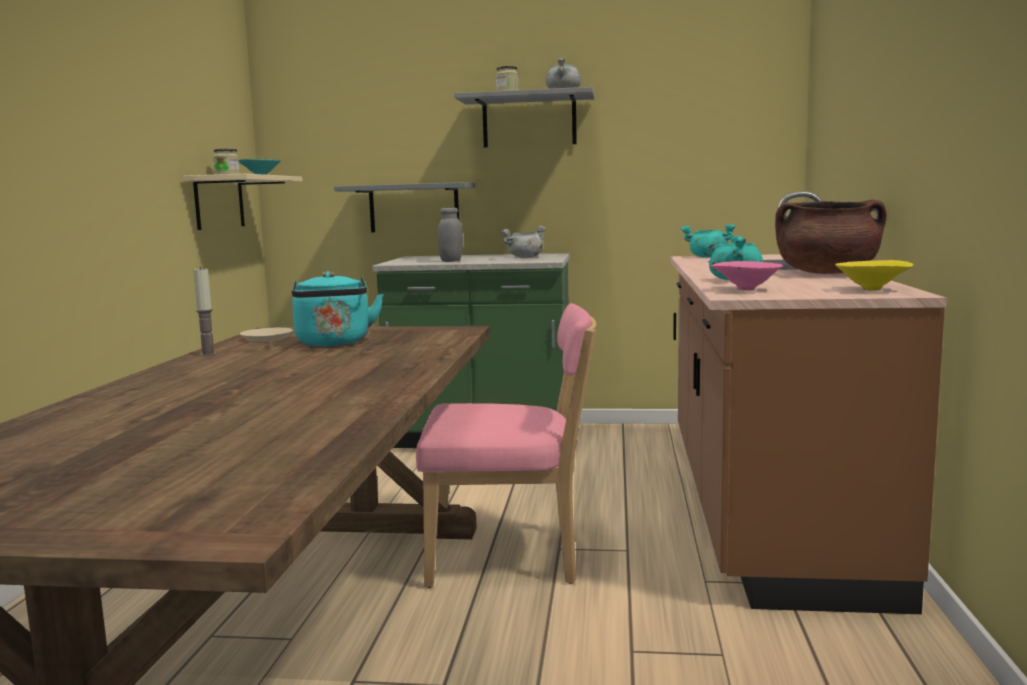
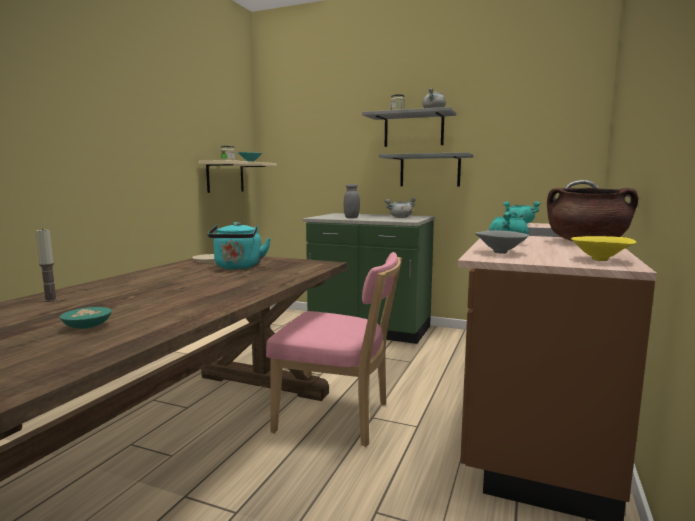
camera: 15 degrees right, 0 degrees up
(208, 354) = (160, 269): candle -> candle (50, 300)
(241, 427) = (87, 326): none -> turquoise bowl
(414, 208) = (341, 183): grey shelf -> grey shelf (430, 170)
(744, 289) = (499, 252): pink bowl -> grey bowl

